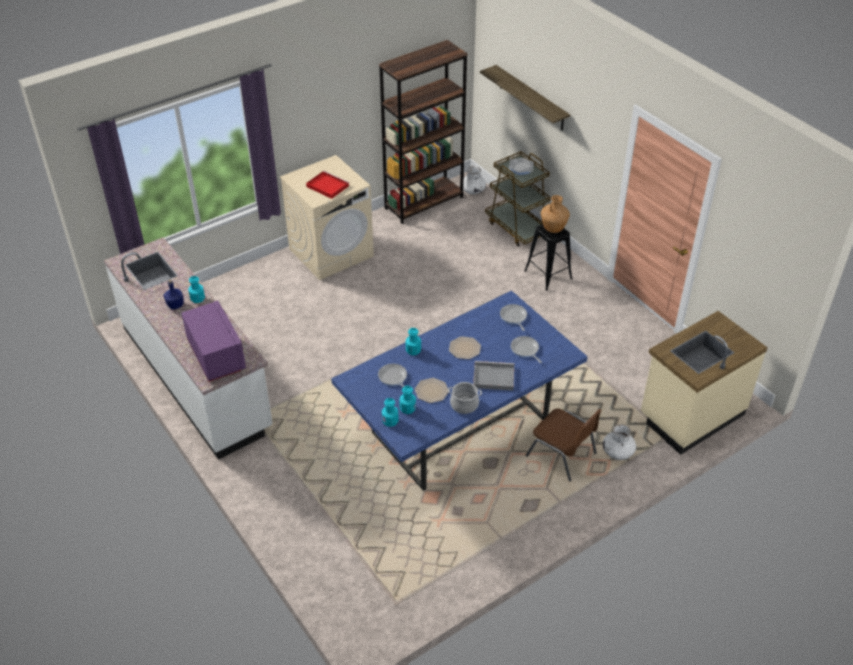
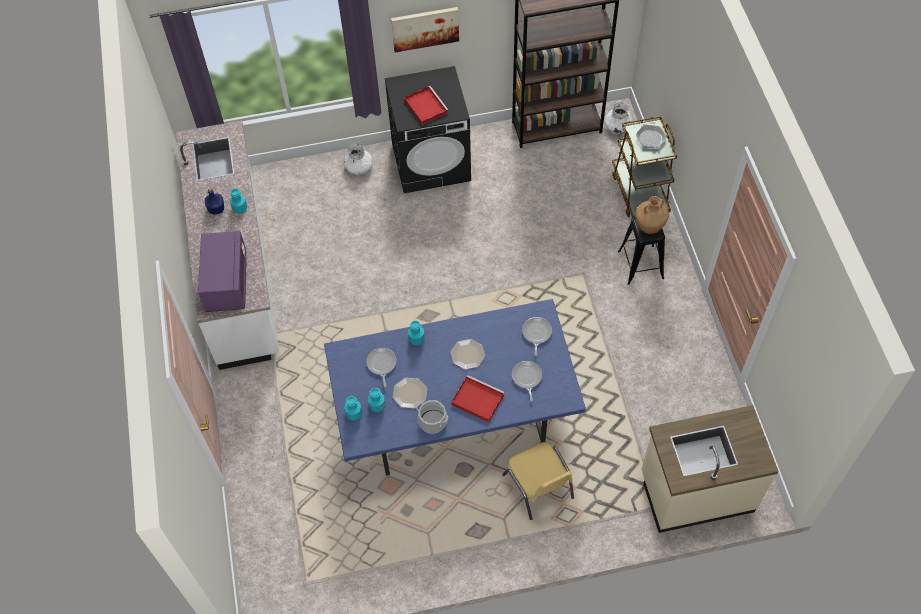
camera: 25 degrees right, 15 degrees up
(310, 118) = (425, 28): none -> picture
(331, 252) = (431, 162): beige washing machine -> black washing machine
(492, 377) = (476, 399): grey tray -> red tray
(531, 98) = (677, 70): shelf -> none
(562, 455) = (539, 487): brown chair -> yellow chair
(618, 452) = (596, 505): white vase -> white vase (359, 167)

